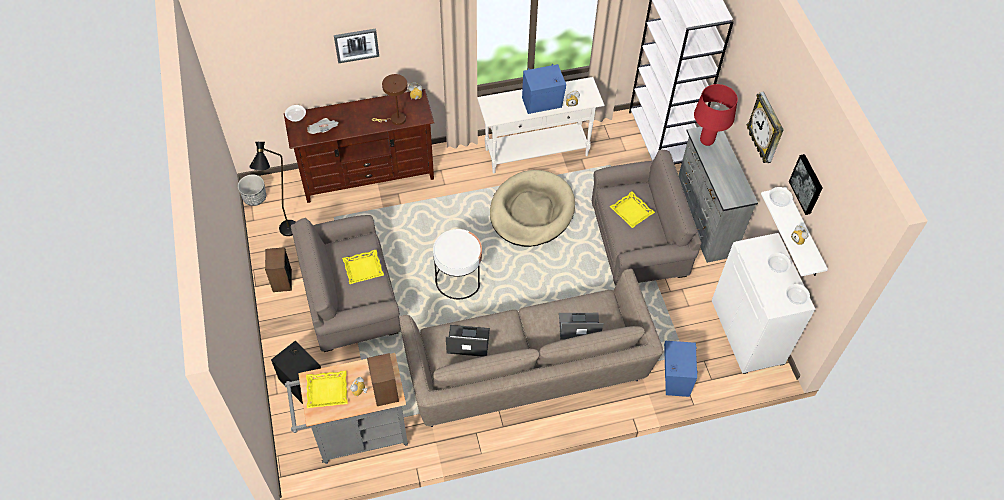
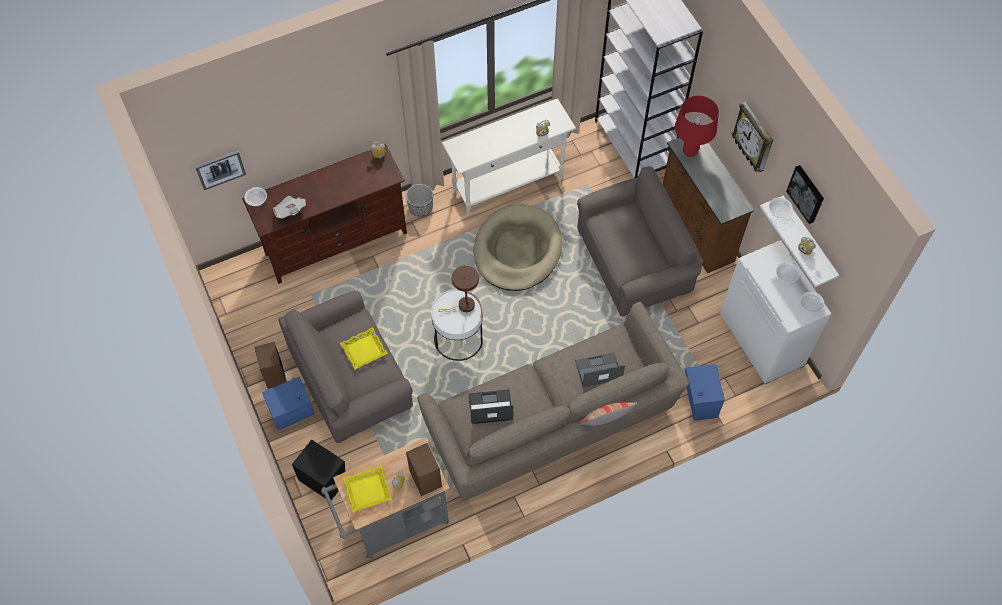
camera: 10 degrees left, 5 degrees up
(254, 198) = (220, 288): planter -> planter (420, 208)
(287, 234) = (266, 323): black floor lamp -> none
(356, 45) = (312, 116): picture -> picture (220, 169)
(395, 120) = (363, 185): brown table lamp -> brown table lamp (463, 306)
(543, 104) = (512, 138): blue speaker -> blue speaker (293, 414)
(572, 373) = (605, 422): none -> pillow
(631, 211) = (625, 237): yellow tray -> none
(703, 222) = (695, 230): grey dresser -> brown dresser

